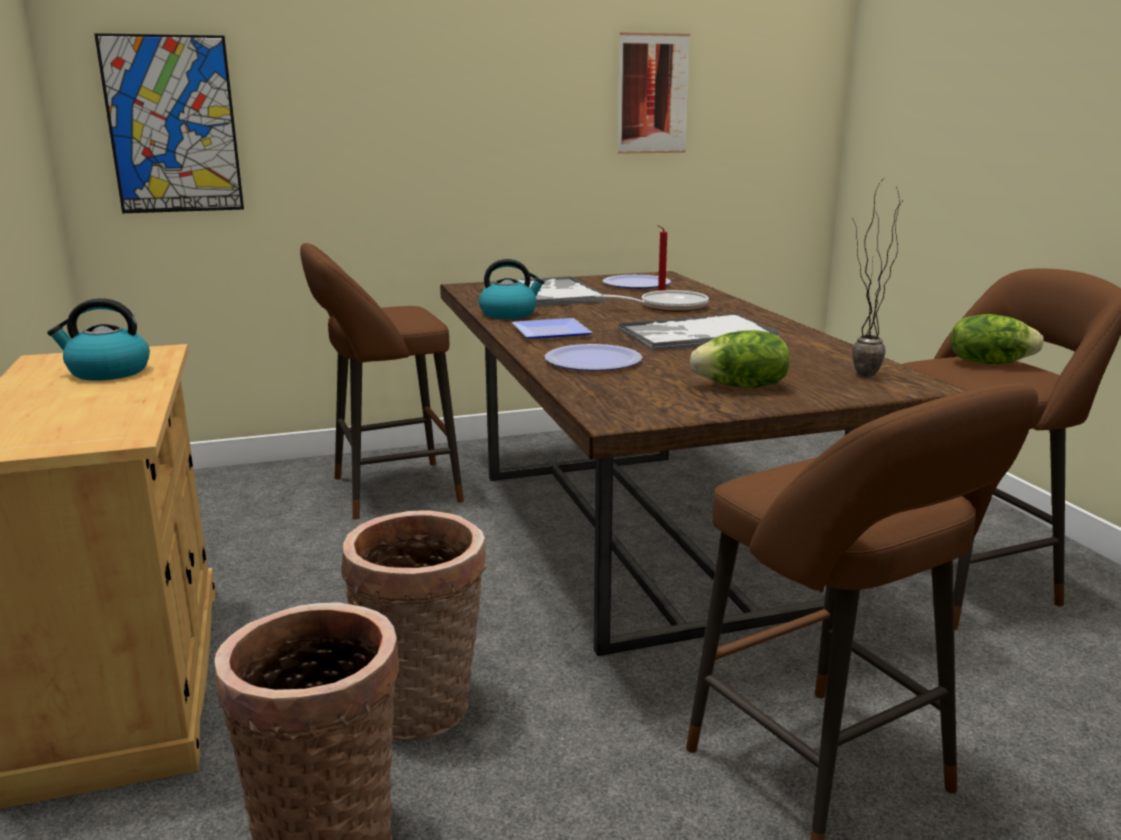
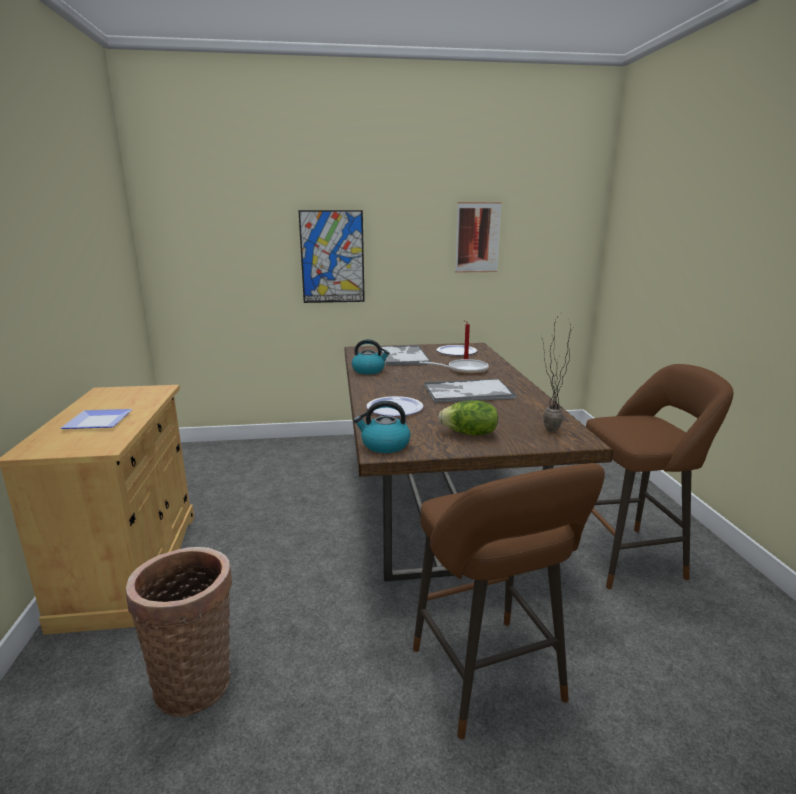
camera: 10 degrees right, 0 degrees up
(107, 372) = (127, 402): kettle -> kettle (384, 445)
(173, 125) = (202, 256): picture -> picture (332, 257)
(388, 491) = (307, 462): brown stool -> none
(423, 707) = (276, 602): basket -> none
(548, 332) = (382, 385): plate -> plate (97, 421)
(989, 363) = (645, 423): lettuce -> none

